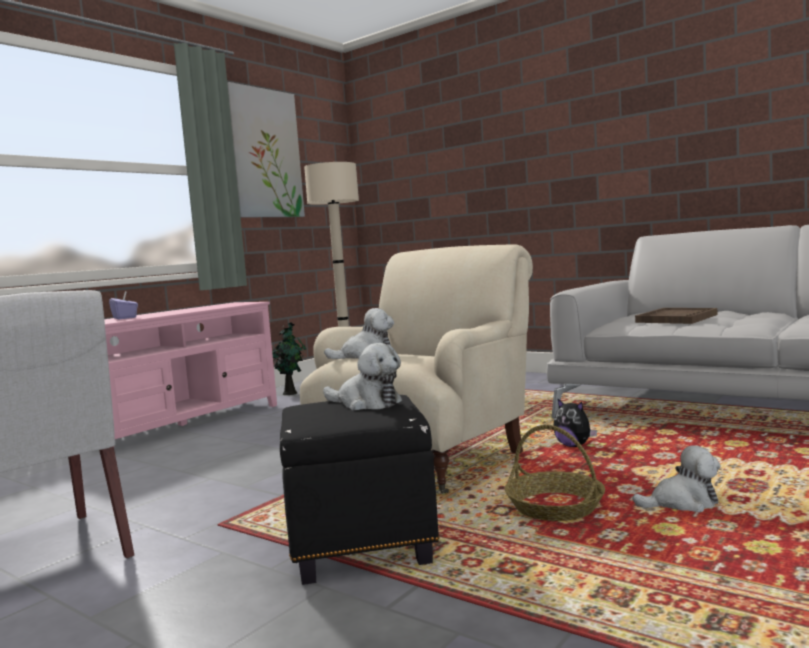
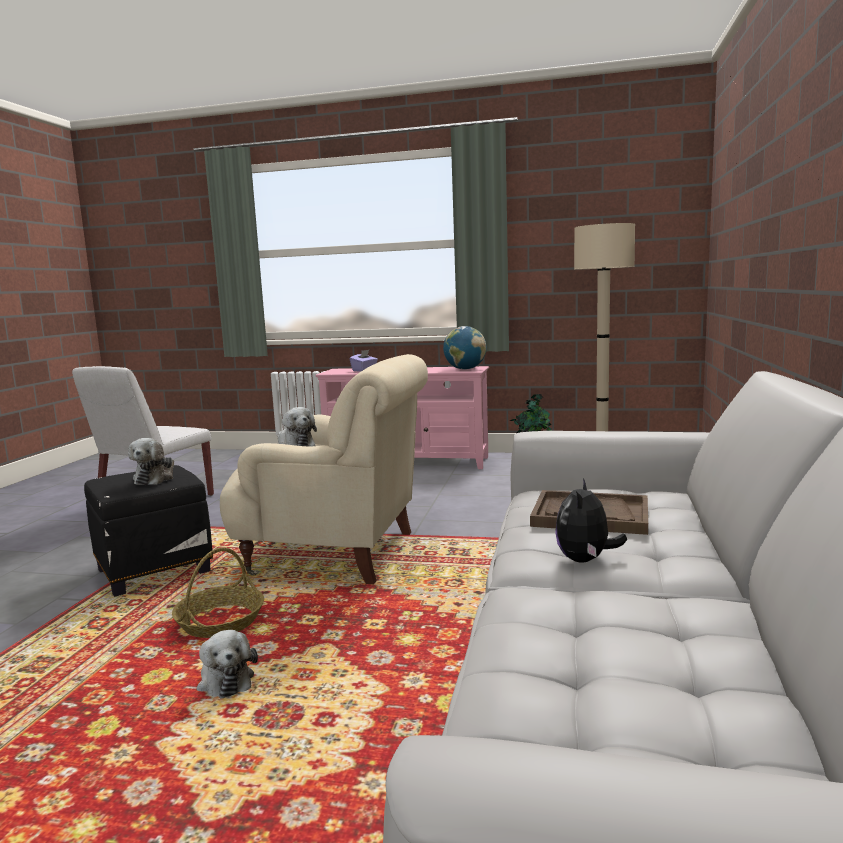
camera: 65 degrees right, 5 degrees up
(236, 303) = (465, 369): none -> globe
(265, 154) = (563, 214): picture -> none
(573, 446) = (407, 605): plush toy -> plush toy (585, 560)

